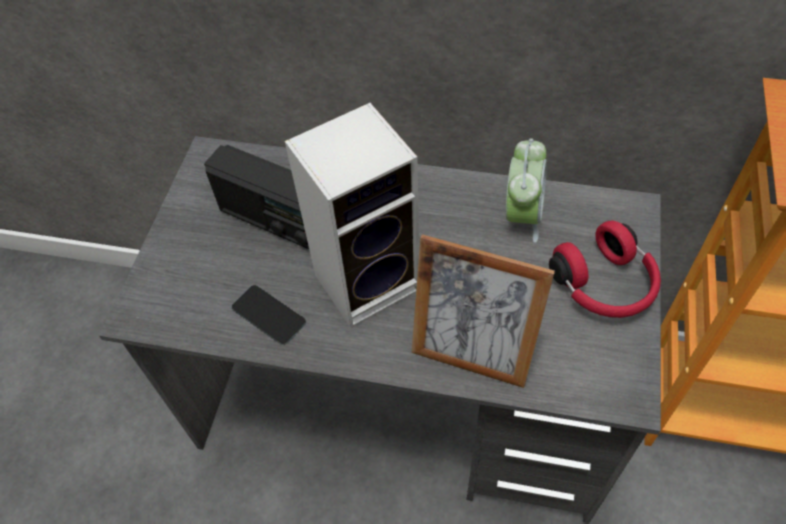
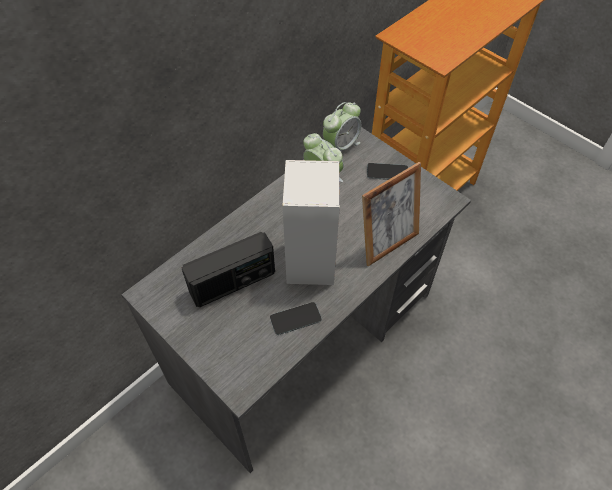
camera: 60 degrees left, 0 degrees up
(597, 205) = (341, 146): none -> alarm clock
(604, 285) = (387, 172): red headphones -> phone

